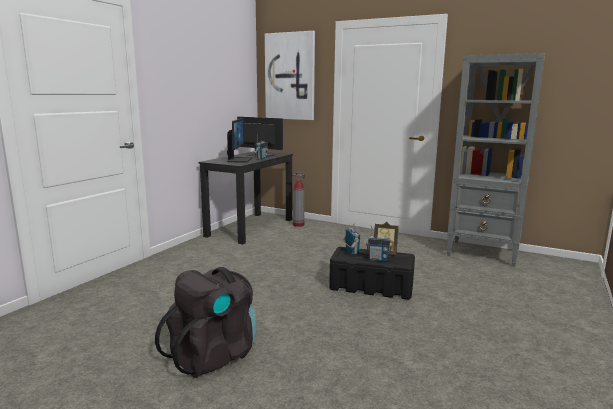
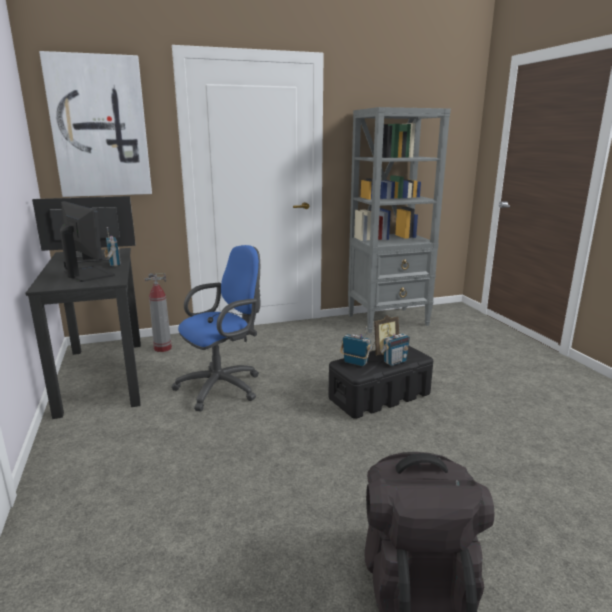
camera: 45 degrees left, 5 degrees up
(293, 250) = (224, 387): none -> blue office chair

